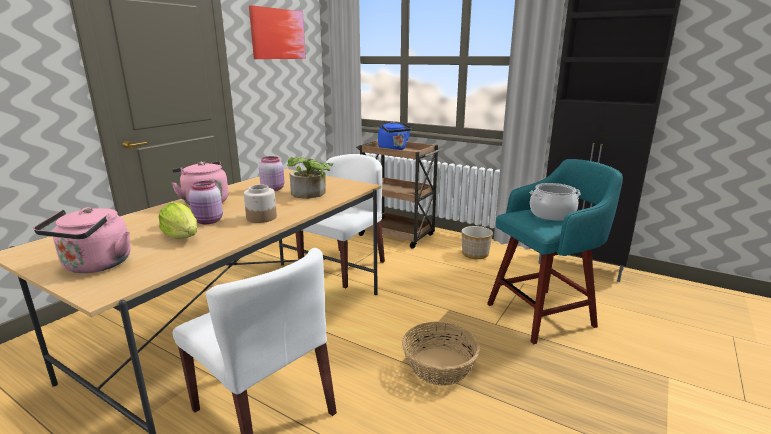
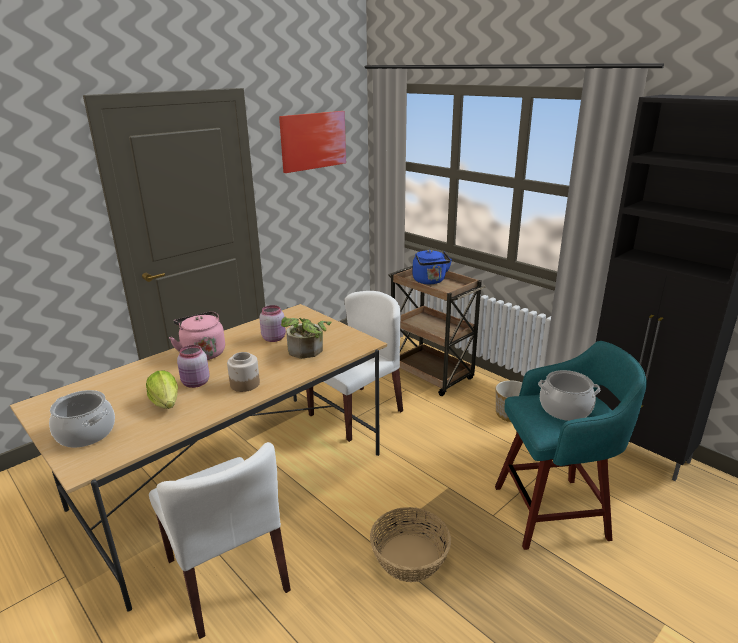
camera: 15 degrees right, 5 degrees up
(95, 266) = (85, 433): pink kettle -> cooking pot

